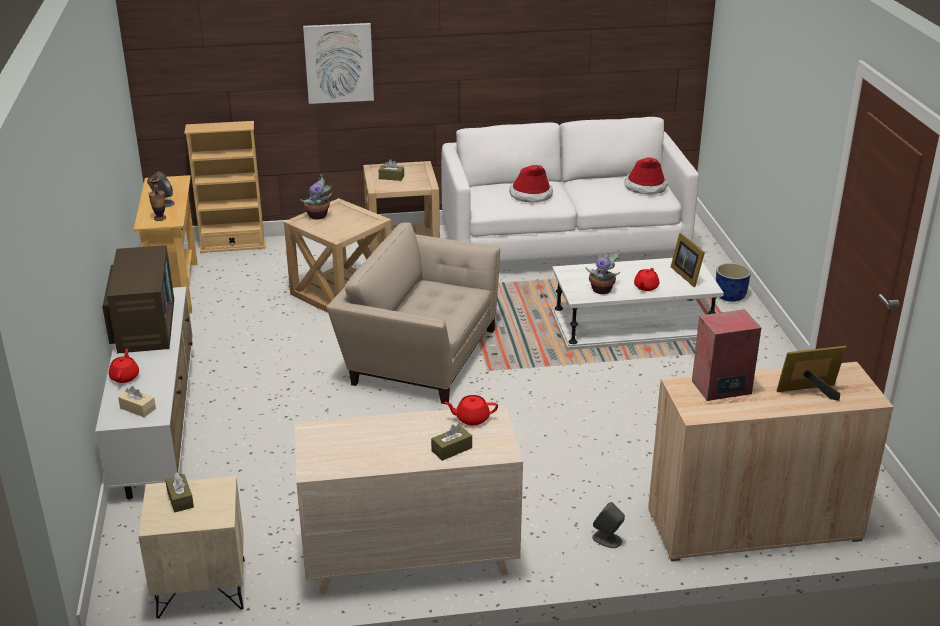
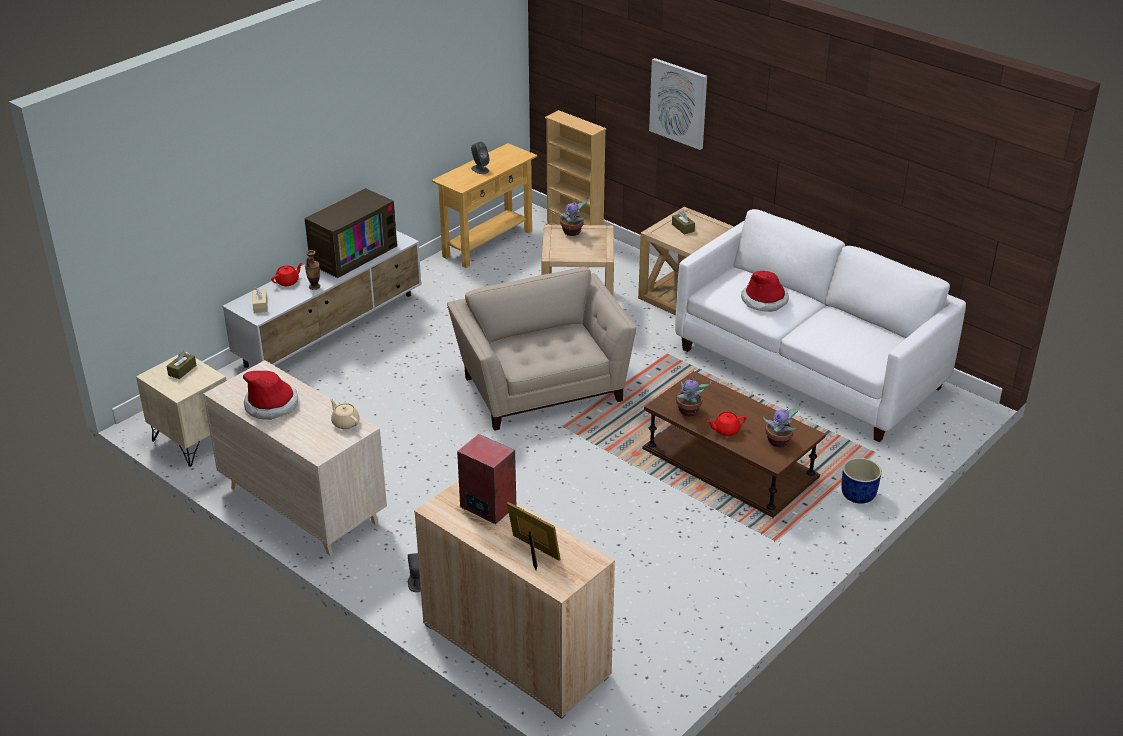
camera: 50 degrees right, 5 degrees up
(160, 218) = (458, 180): vase -> vase (314, 287)
(451, 449) = (300, 432): brown tissue box -> none
(471, 418) = (345, 423): red teapot -> beige teapot
(633, 324) = (730, 463): white coffee table -> brown coffee table
(645, 187) = (875, 347): hat -> hat (271, 404)
(687, 275) = (779, 442): picture frame -> potted plant

